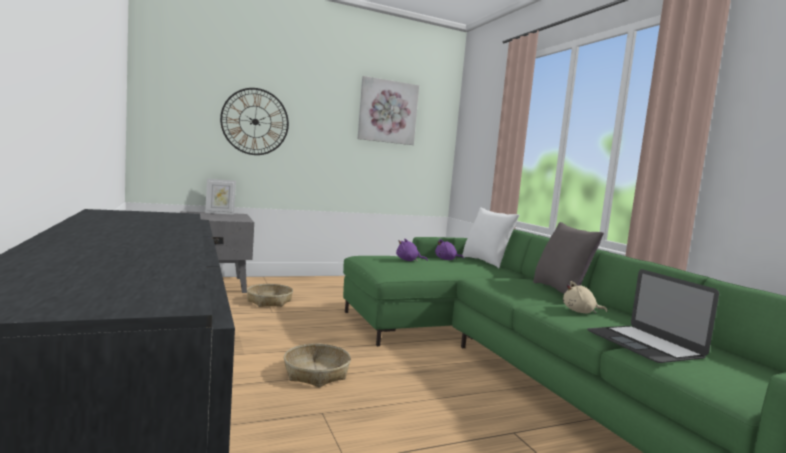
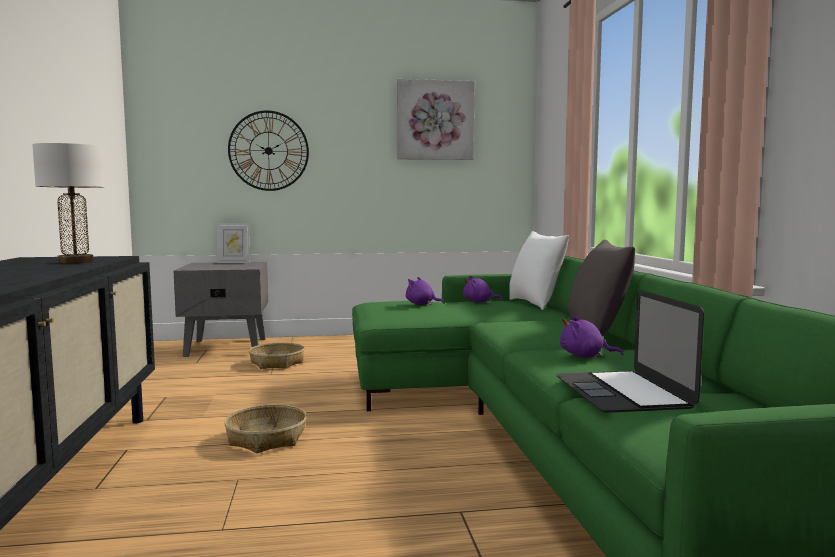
camera: 15 degrees right, 0 degrees up
(161, 219) = (75, 262): none -> table lamp
(580, 312) = (585, 356): beige plush toy -> purple plush toy

